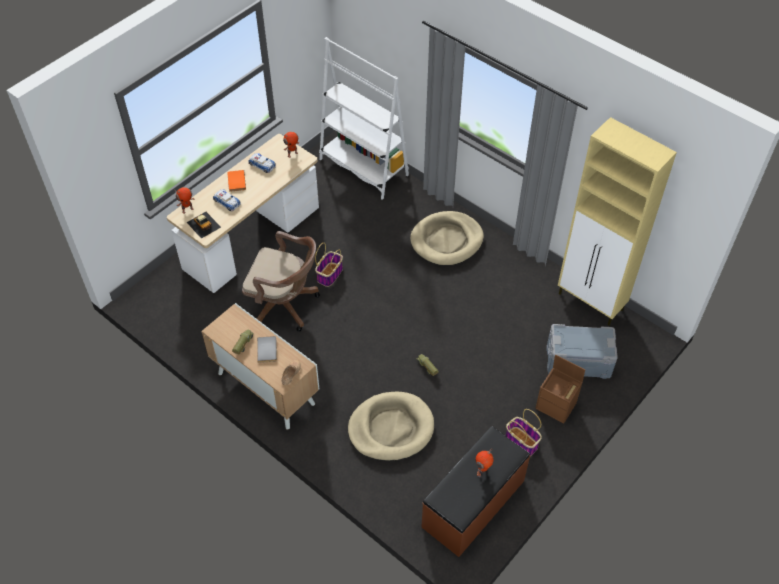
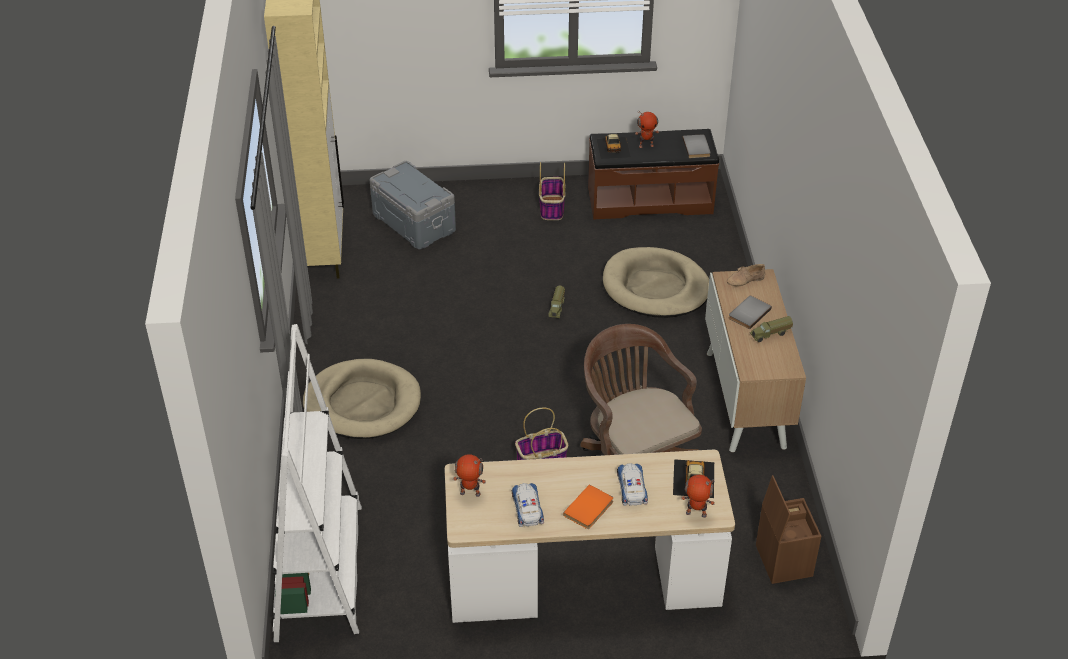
camera: 135 degrees left, 10 degrees down
(448, 499) = (697, 147): none -> grey book
(499, 450) = (613, 147): none -> toy car
(556, 406) = (484, 209): brown storage box -> brown storage box (782, 560)

